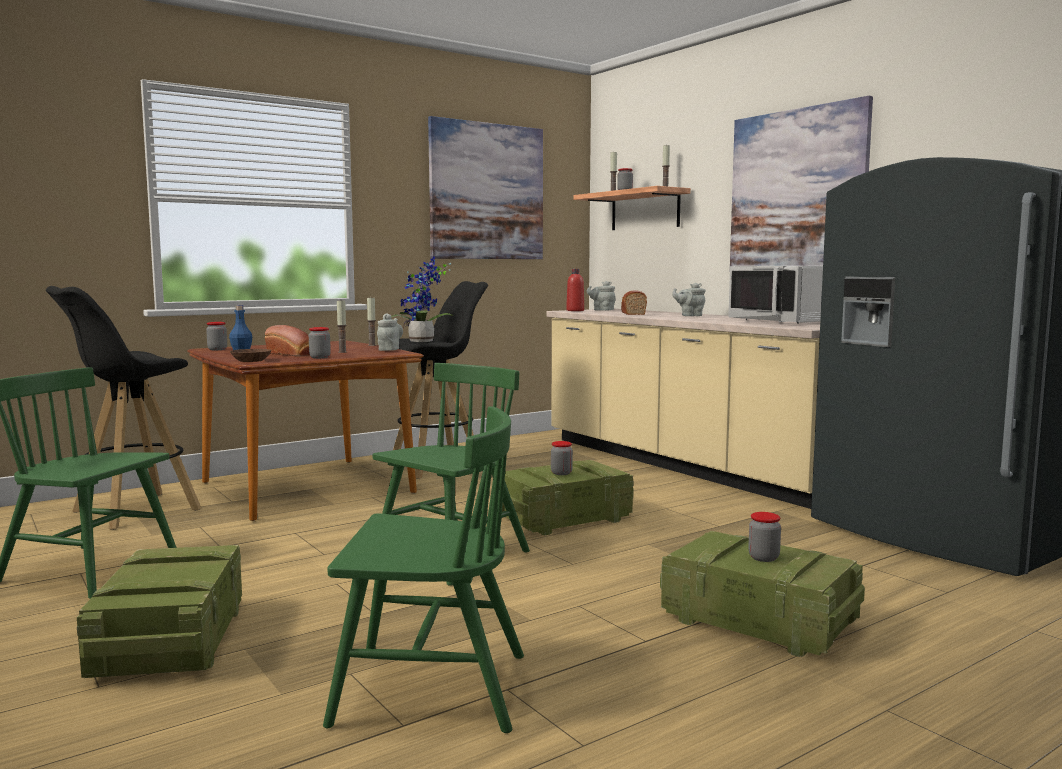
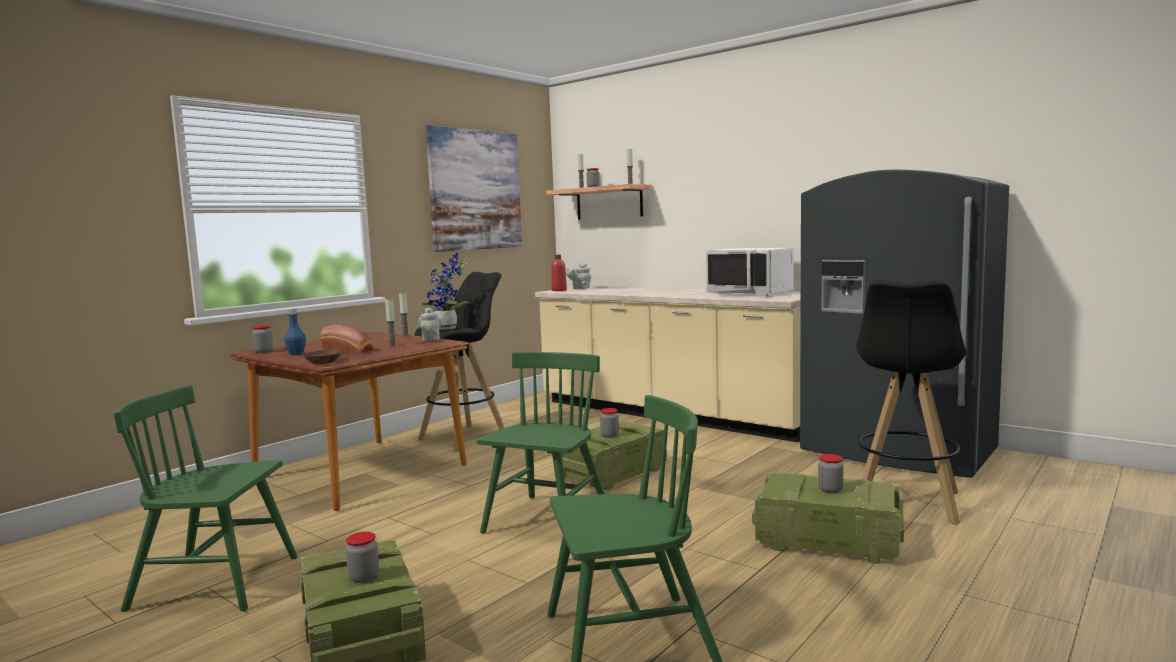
camera: 15 degrees left, 0 degrees up
(133, 511) = (205, 516): black stool -> black stool (905, 502)
(320, 357) = (383, 353): jar -> jar (364, 578)
(633, 313) = (614, 291): bread -> none
(690, 315) = (665, 291): grey teapot -> none
(797, 191) = (748, 188): picture -> none

